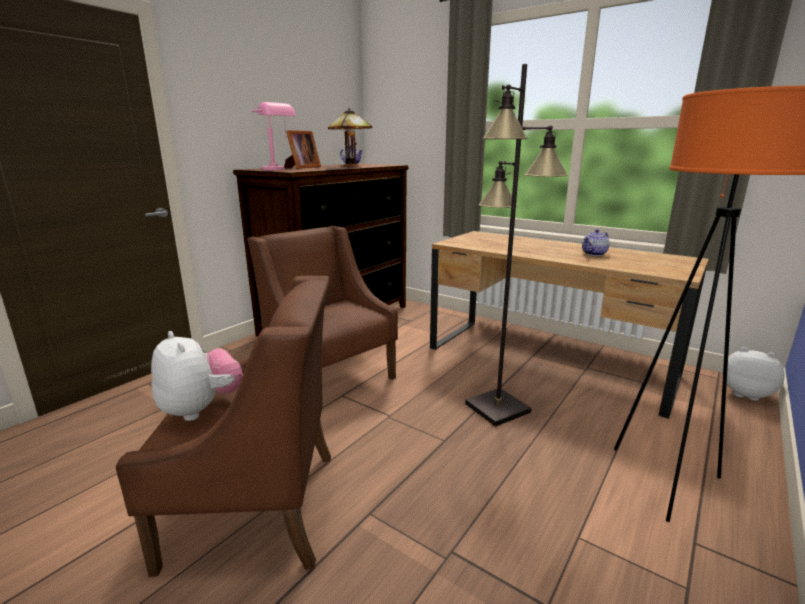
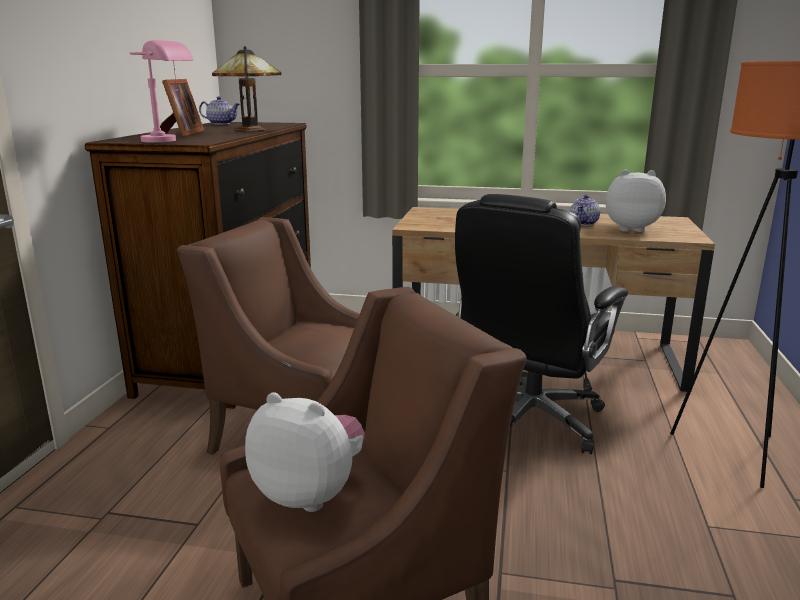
camera: 25 degrees left, 0 degrees up
(496, 408) = (529, 420): black floor lamp -> black office chair
(745, 393) = (731, 353): plush toy -> plush toy (630, 228)

